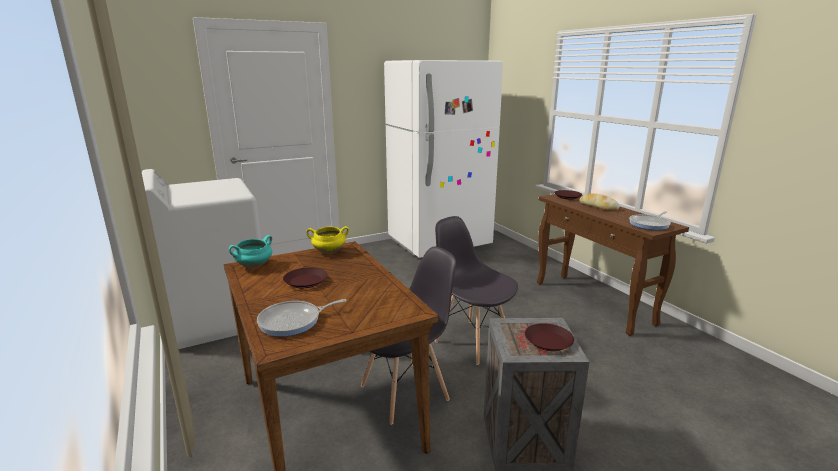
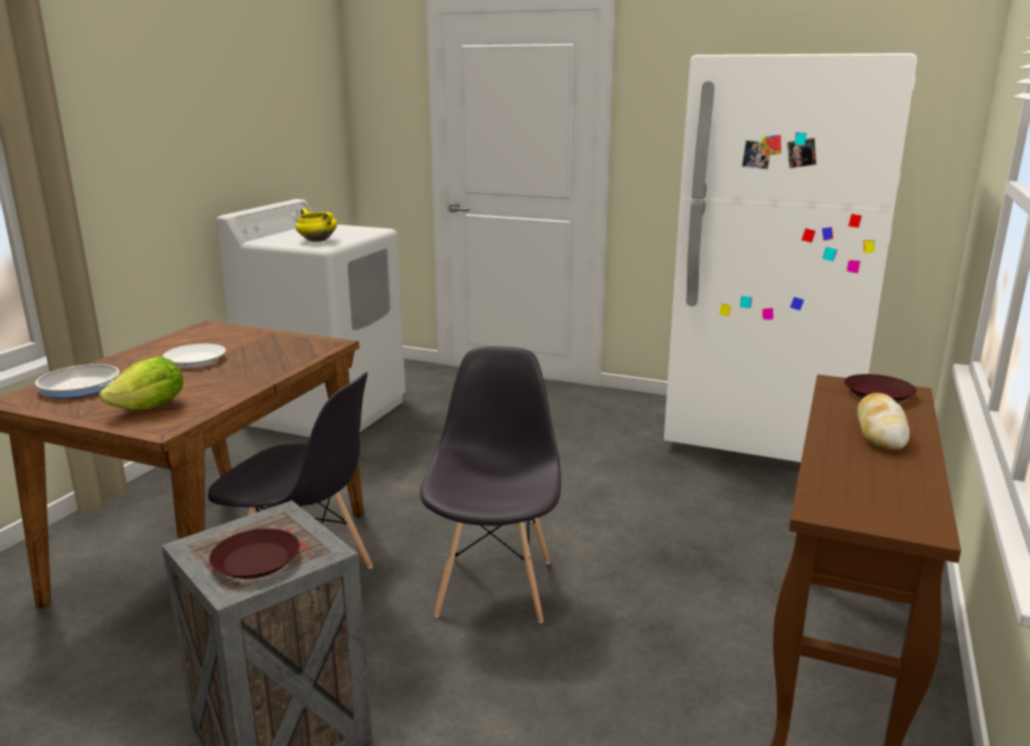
camera: 50 degrees right, 0 degrees up
(254, 266) = (213, 330): turquoise cooking pot -> none
(306, 281) = (196, 360): brown plate -> white plate
(328, 252) = (300, 342): yellow cooking pot -> yellow cooking pot (316, 241)
(373, 308) = (150, 407): none -> lettuce
(650, 224) = (869, 502): frying pan -> none

